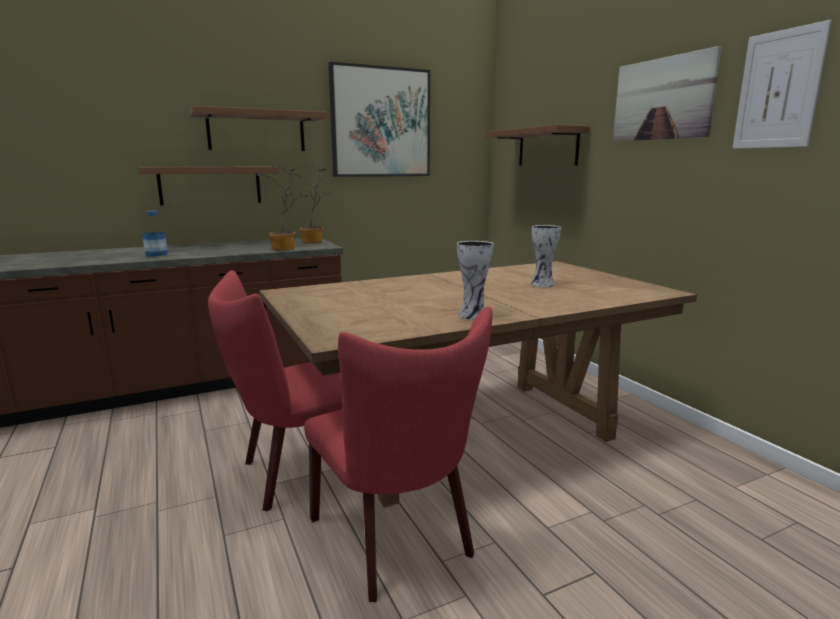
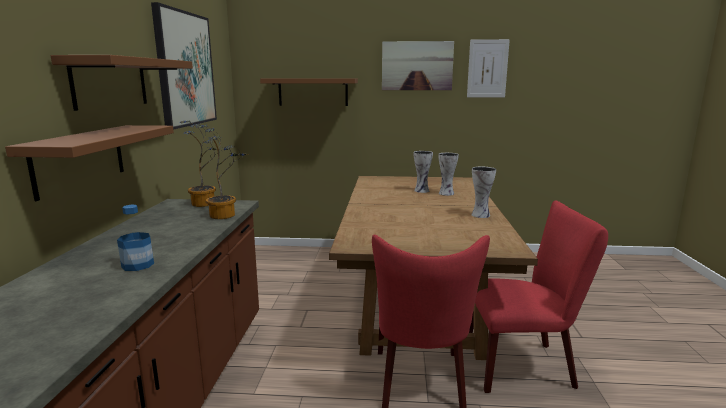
camera: 60 degrees left, 0 degrees up
(552, 293) = (446, 193): none -> vase

